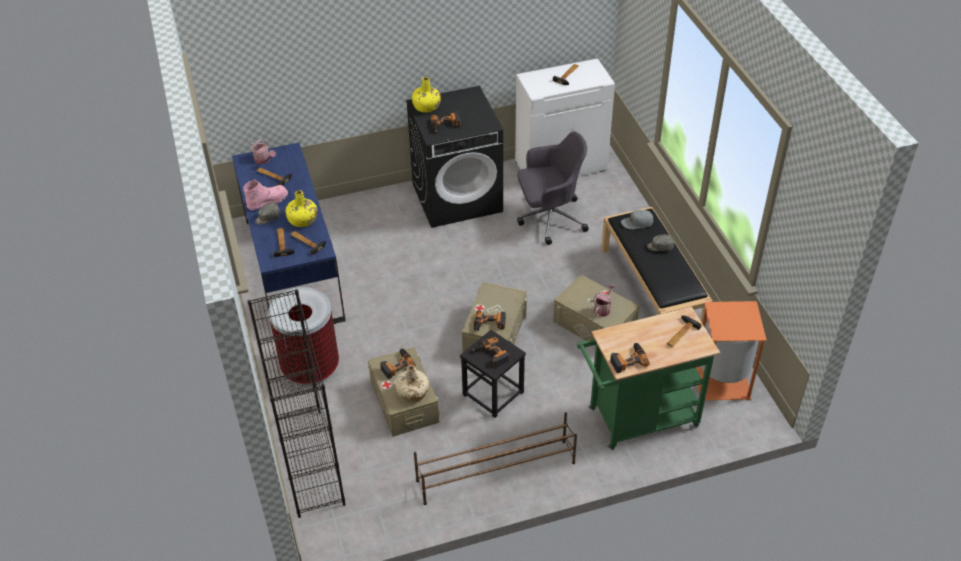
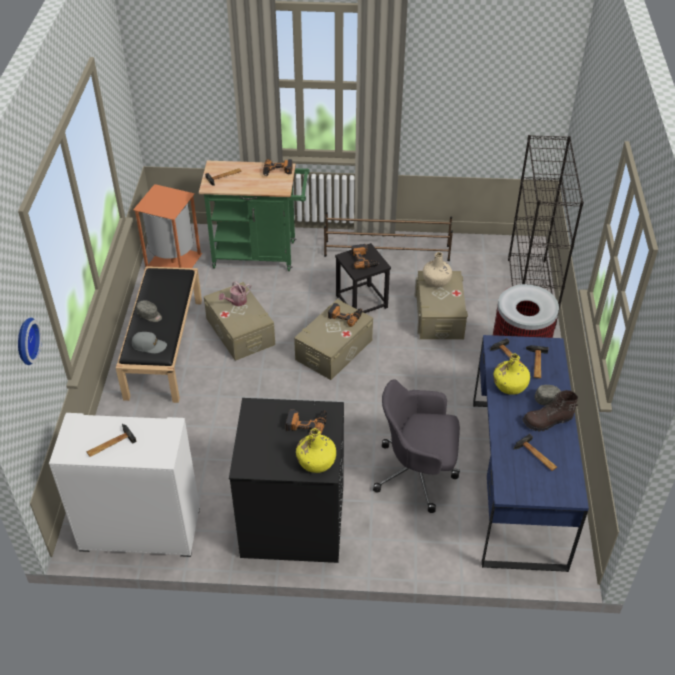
camera: 160 degrees left, 0 degrees up
(264, 160) = (545, 486): watering can -> none
(267, 201) = (548, 421): pink boot -> brown boot
(396, 365) = (442, 305): power drill -> none
(549, 218) = (205, 456): grey office chair -> grey office chair (417, 473)
(643, 33) = (25, 341): none -> wall clock

